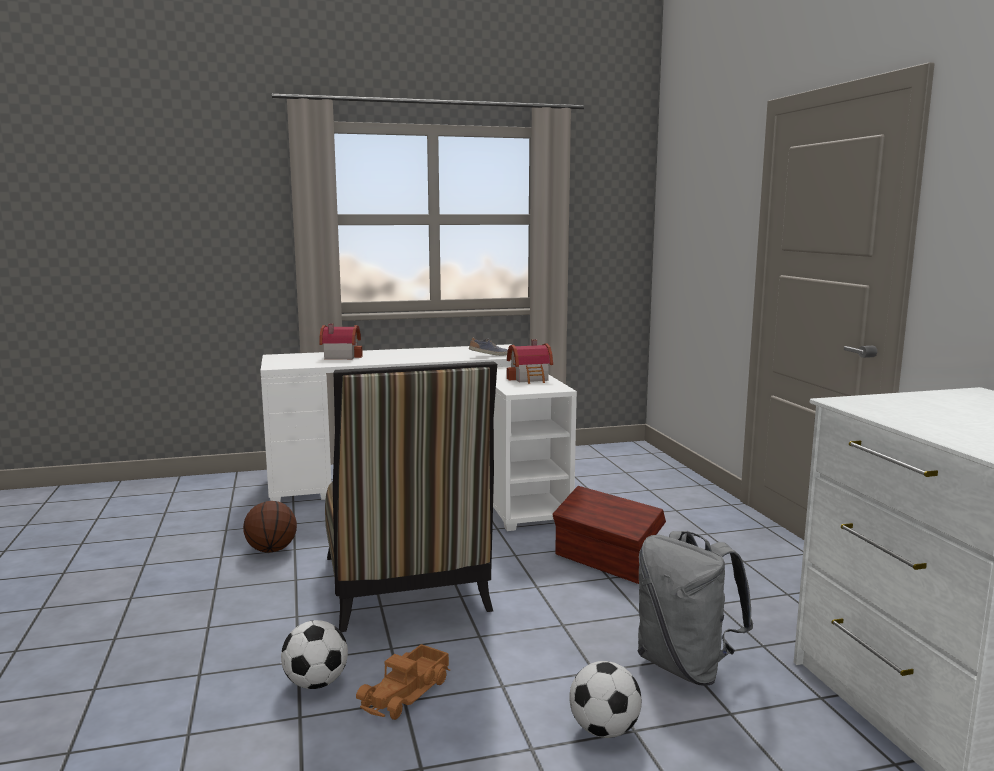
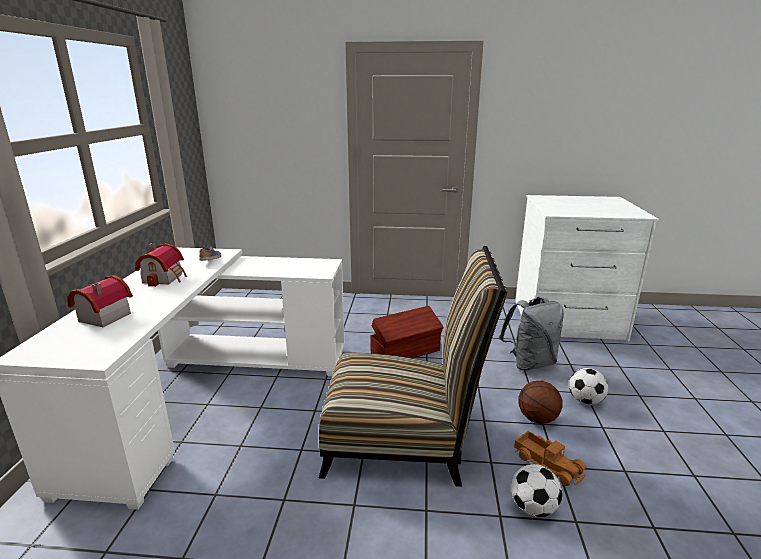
camera: 70 degrees left, 10 degrees up
(272, 550) = (274, 518): basketball -> basketball (538, 418)
(531, 379) = (289, 264): toy house -> toy house (165, 278)

